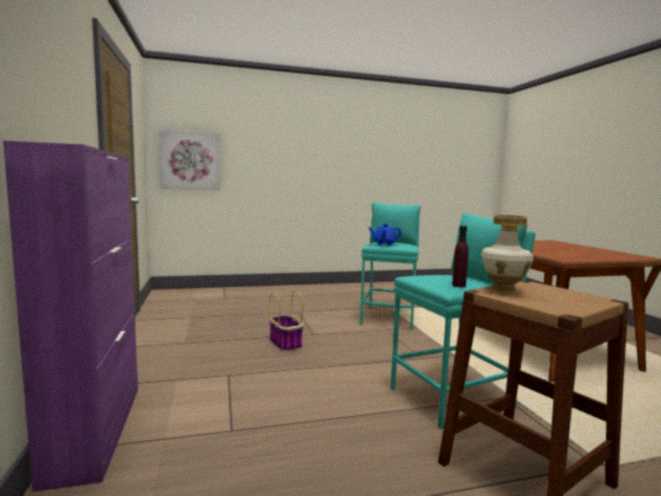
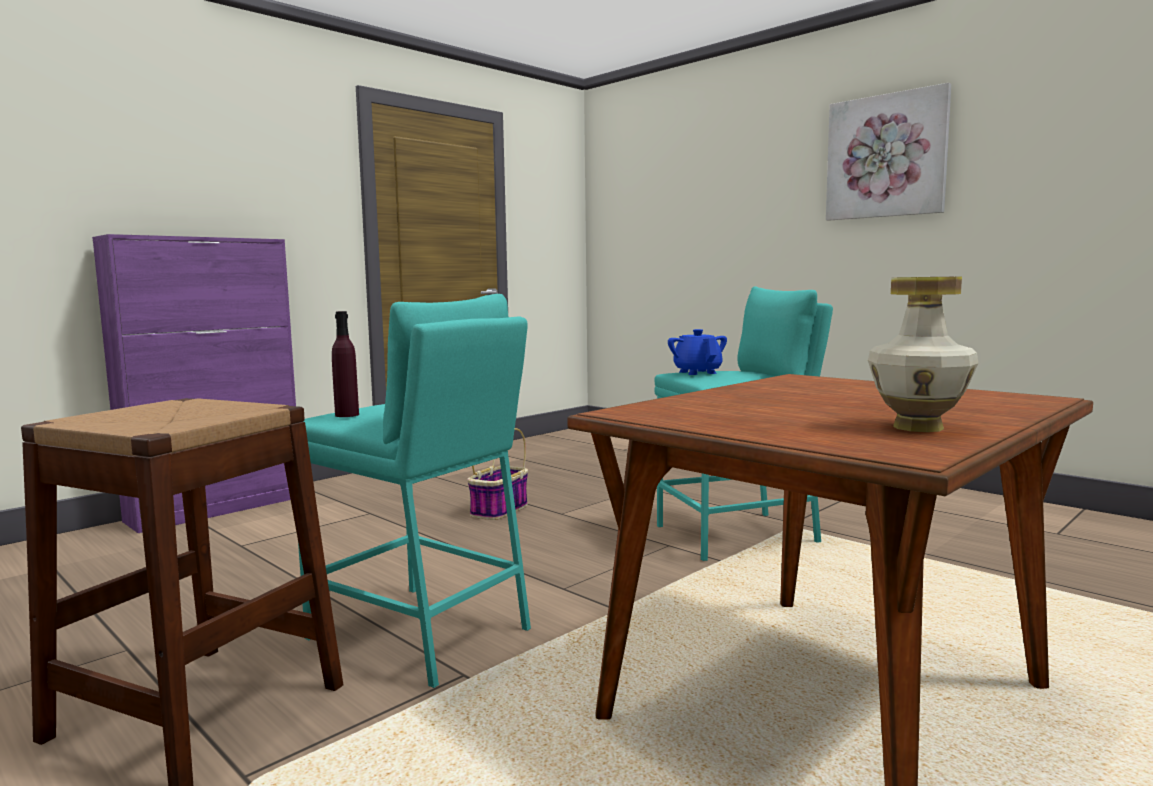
camera: 60 degrees right, 0 degrees up
(190, 160) = (630, 231): picture -> picture (886, 156)
(503, 289) = (207, 403): vase -> vase (919, 427)

